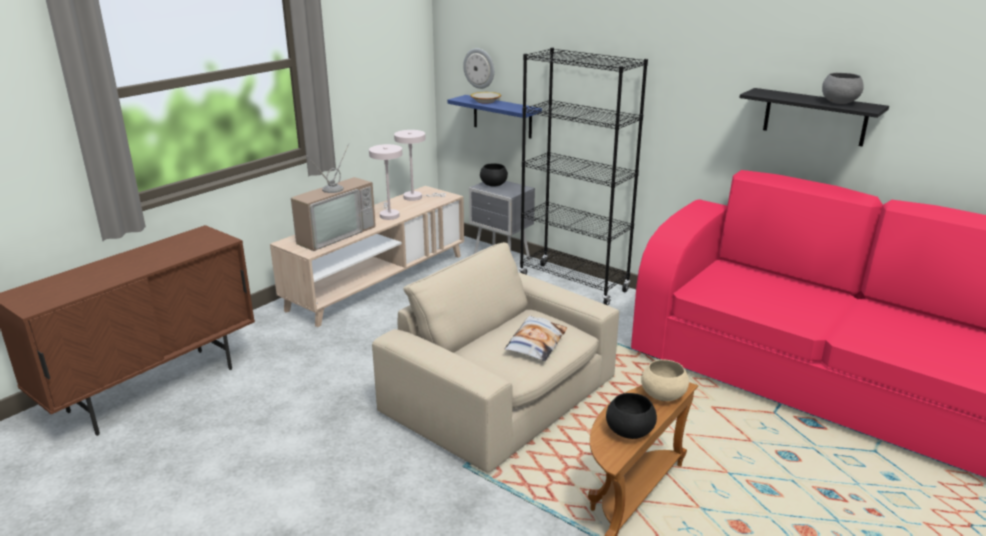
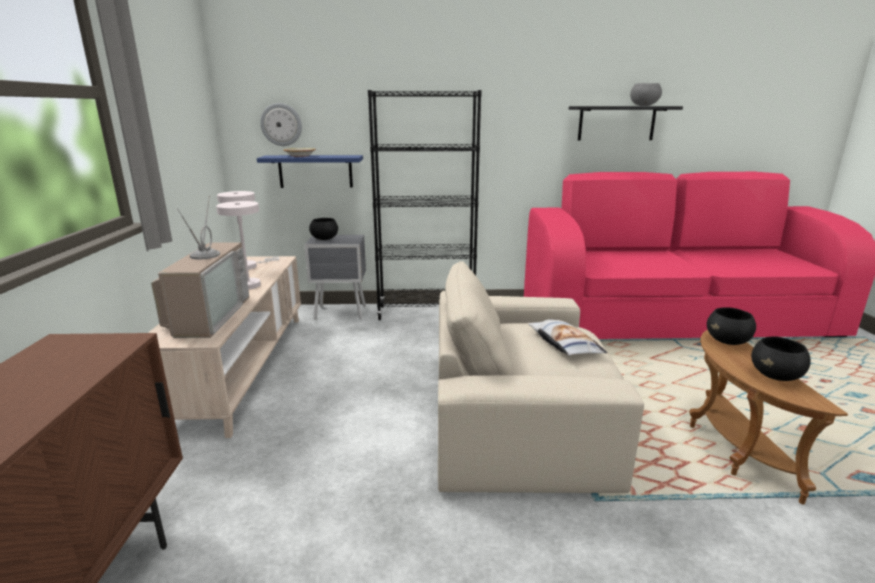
camera: 40 degrees left, 5 degrees down
(663, 396) = (728, 341): beige bowl -> black bowl

